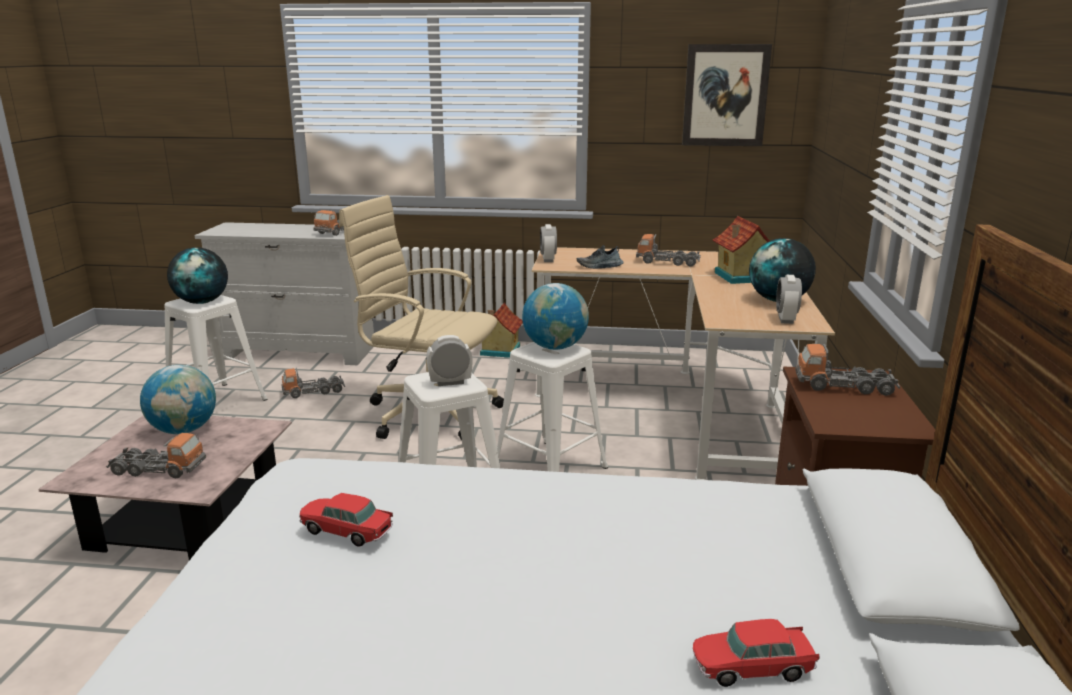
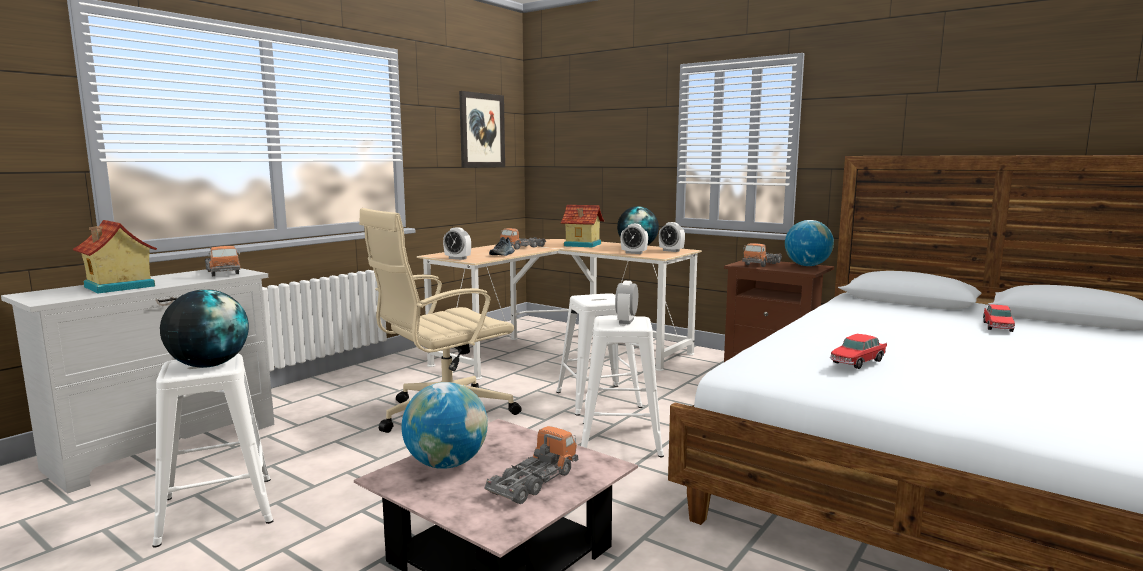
camera: 60 degrees left, 10 degrees down
(313, 391) = (299, 453): toy truck -> none
(499, 350) = (366, 371): toy house -> toy house (117, 287)
(555, 347) = (596, 297): globe -> globe (807, 266)
(724, 307) = (634, 253): none -> alarm clock

